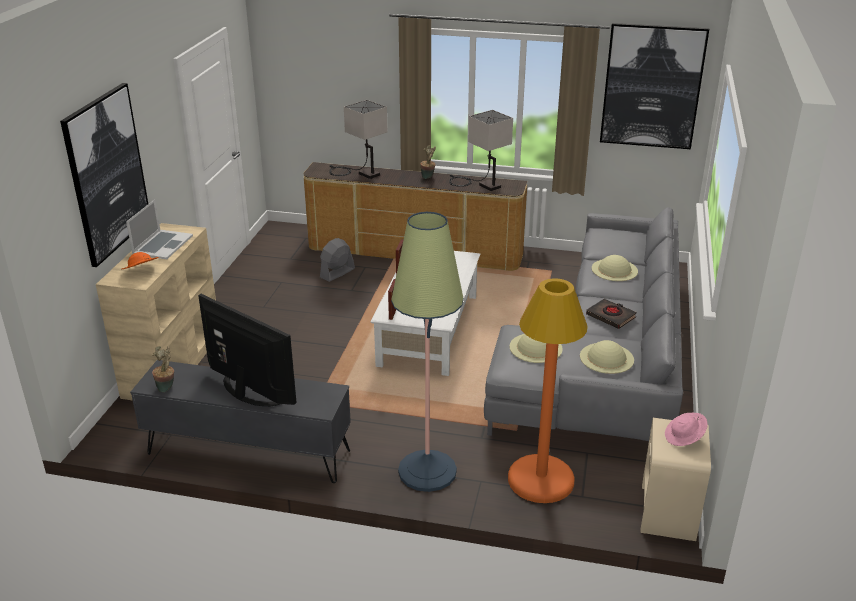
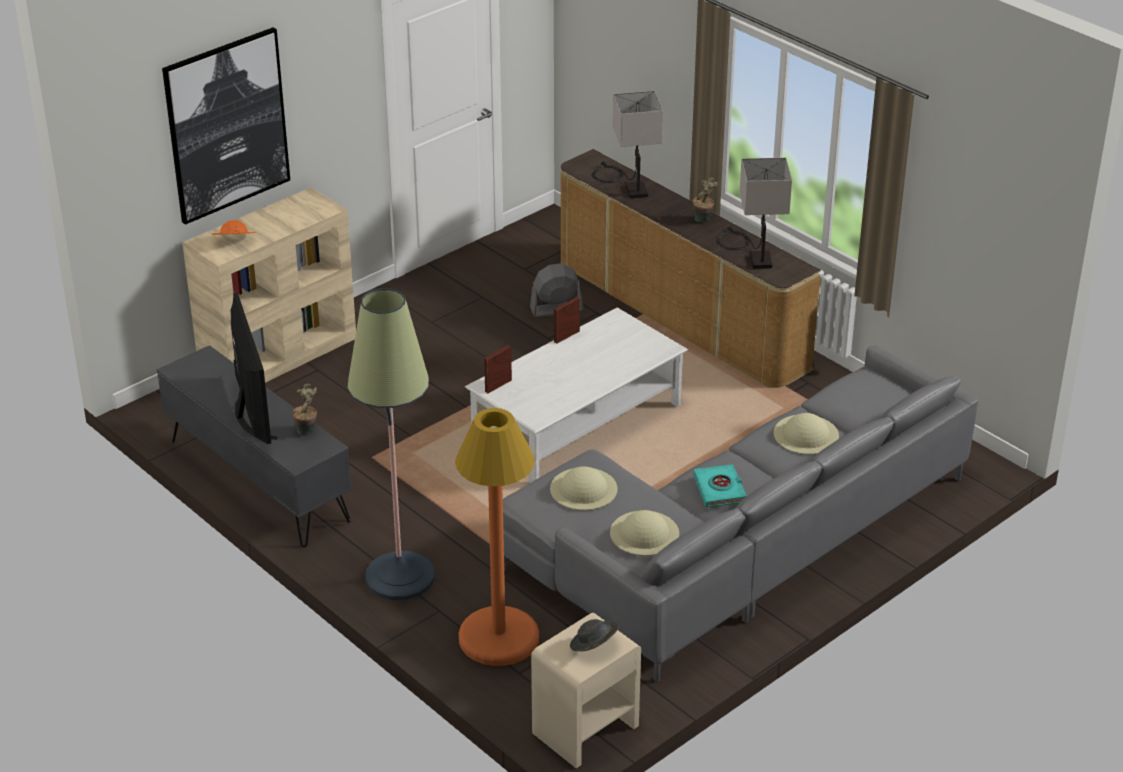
camera: 35 degrees right, 5 degrees up
(162, 245) = (284, 216): laptop -> none
(167, 387) = (189, 378): potted plant -> potted plant (307, 431)
(611, 316) = (719, 489): black book -> turquoise book
(652, 86) = (986, 196): picture -> none
(684, 437) = (593, 646): pink hat -> grey hat

